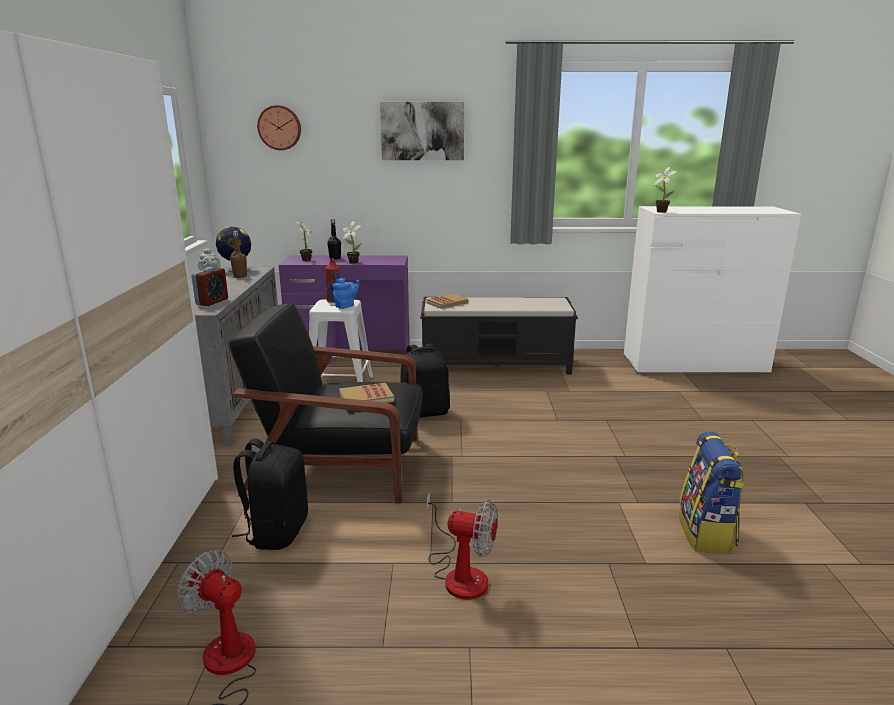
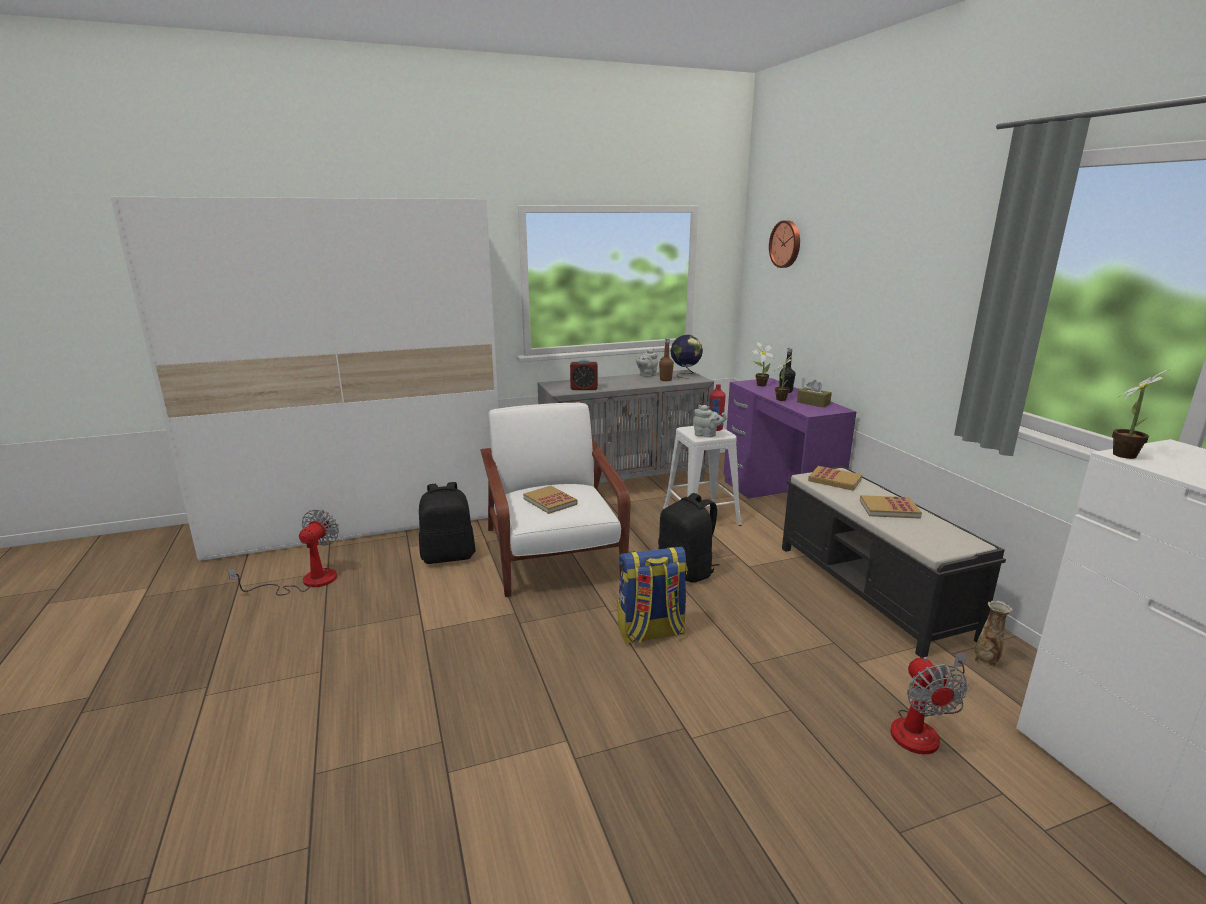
camera: 70 degrees right, 0 degrees up
(339, 465) = (553, 554): black armchair -> white armchair
(346, 306) = (707, 435): blue teapot -> grey teapot
(375, 258) = (813, 403): none -> brown tissue box
(422, 131) = (898, 257): picture -> none
(460, 573) = (411, 649): fan -> fan (922, 728)
(502, 302) = (889, 509): none -> book
(581, 362) = (985, 661): none -> vase
(707, 533) = (524, 832): backpack -> backpack (650, 632)

